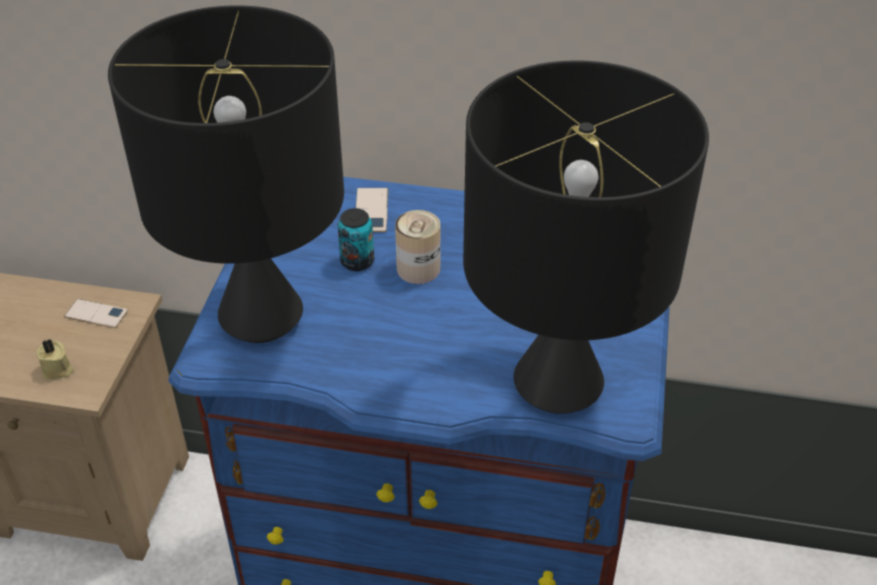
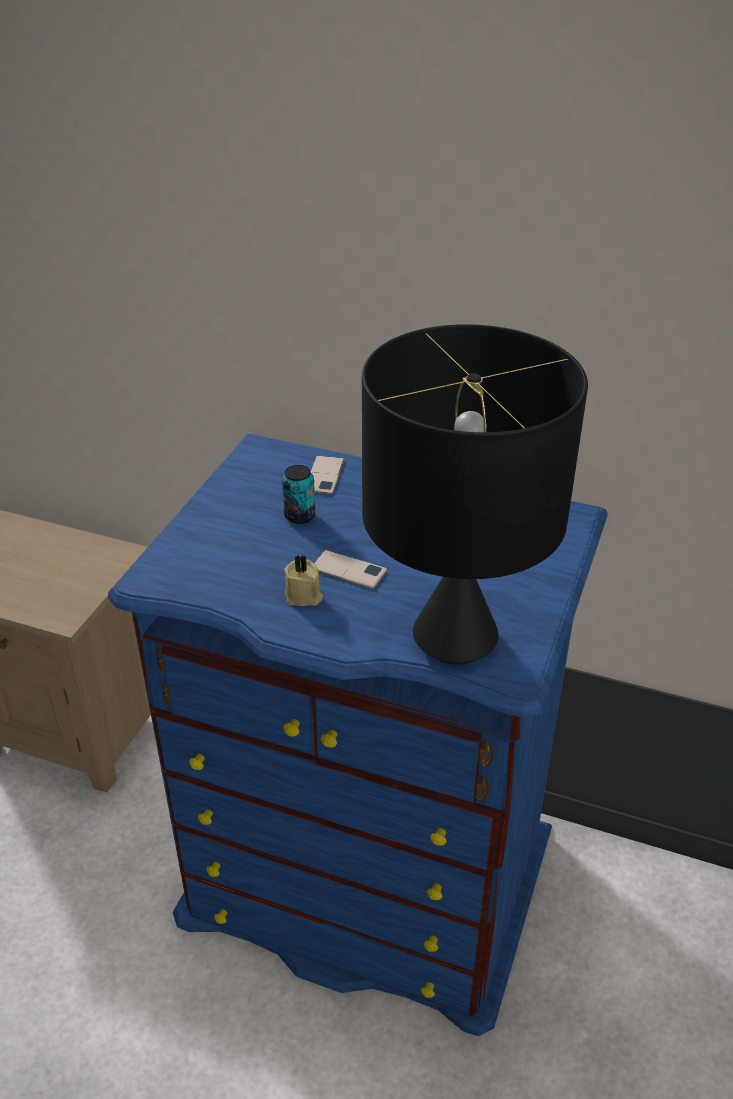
camera: 10 degrees right, 5 degrees down
(57, 370) = (45, 599): beige candle -> beige candle (303, 596)
(96, 314) = (90, 557): phone -> phone (348, 570)
(261, 319) = (200, 553): black table lamp -> none
(418, 269) = (353, 527): can -> none

